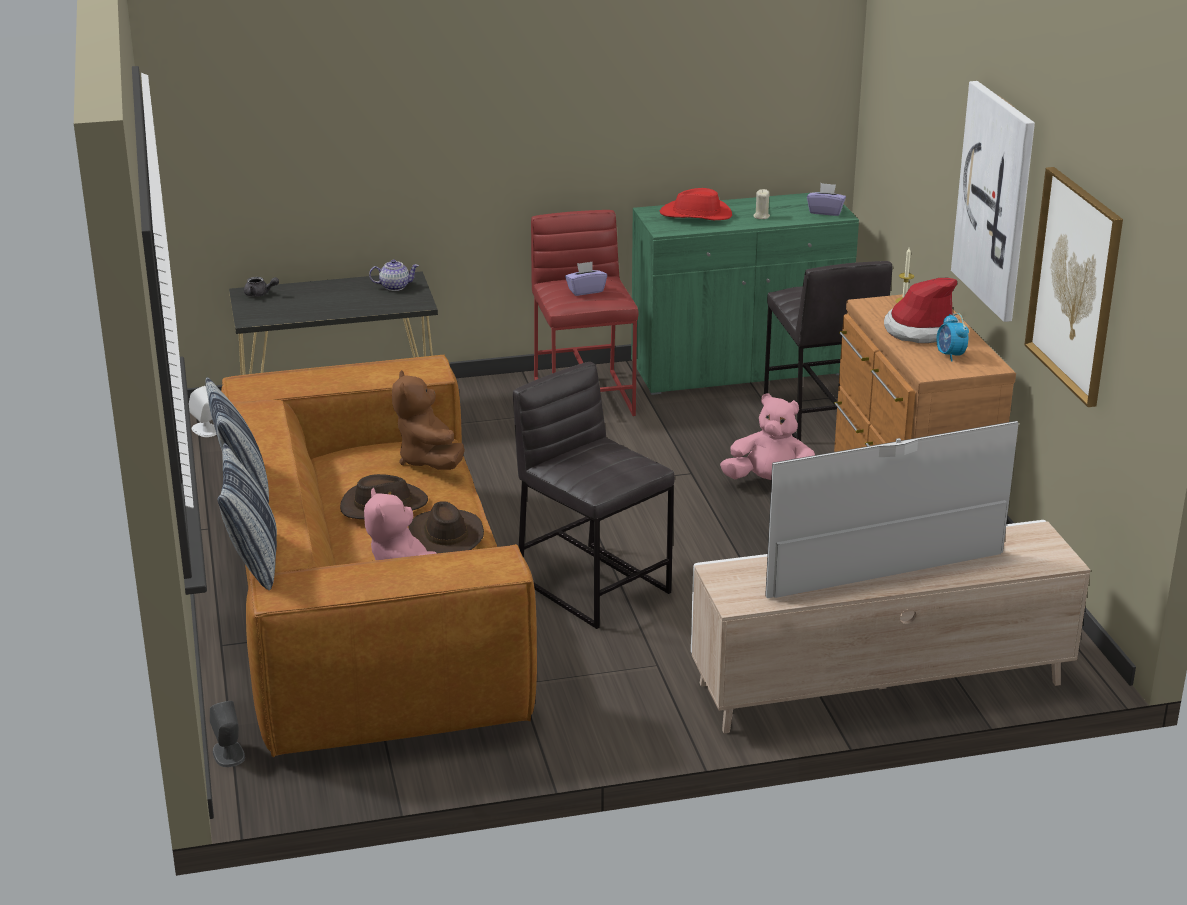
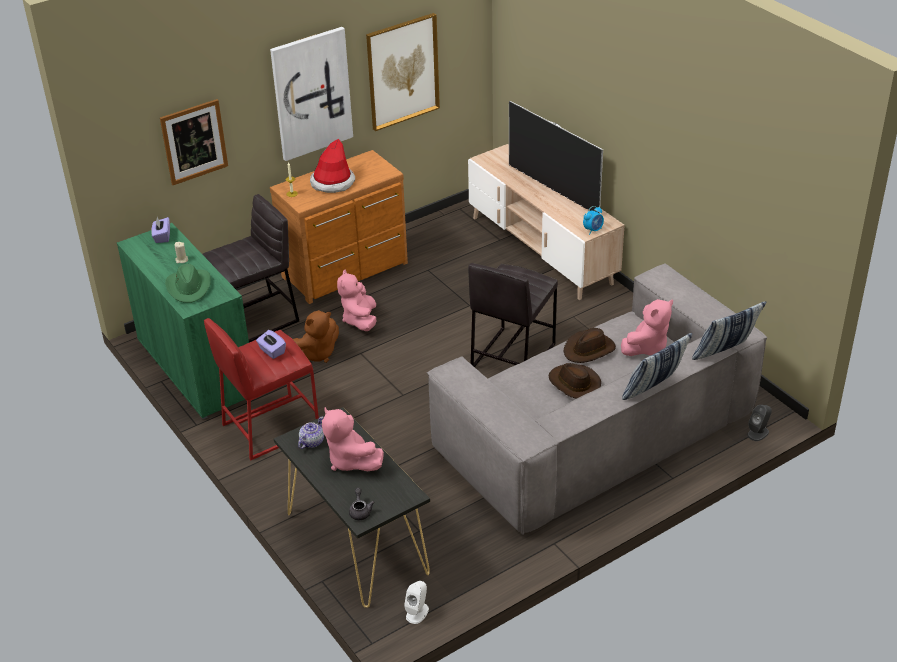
camera: 110 degrees left, 10 degrees up
(341, 300) = (351, 460): none -> pink plush toy
(371, 609) = (594, 432): brown sofa -> grey sofa
(394, 286) = (311, 442): teapot -> teapot turned 60 degrees clockwise
(429, 460) = (506, 386): brown plush toy -> brown plush toy (316, 354)
(696, 215) = (189, 287): red hat -> green hat
(912, 144) = (194, 141): none -> picture
(950, 355) = (362, 169): alarm clock -> alarm clock (593, 230)

